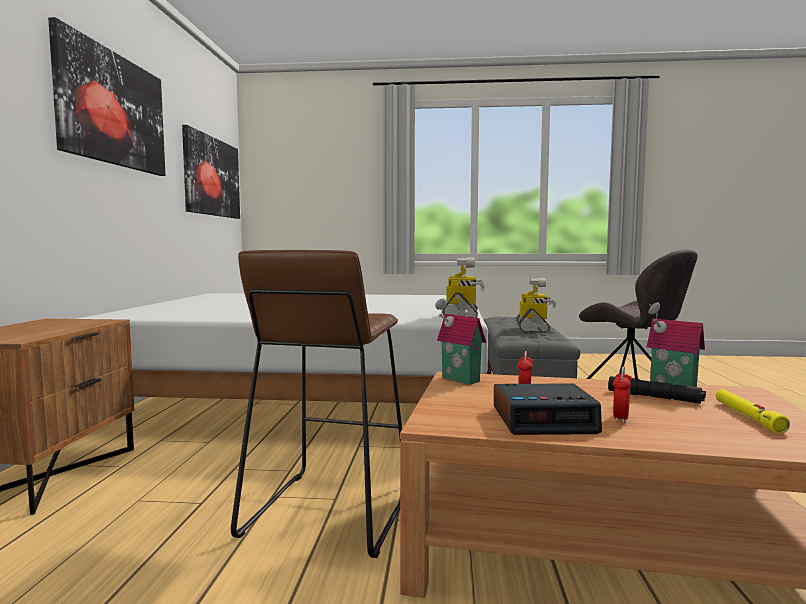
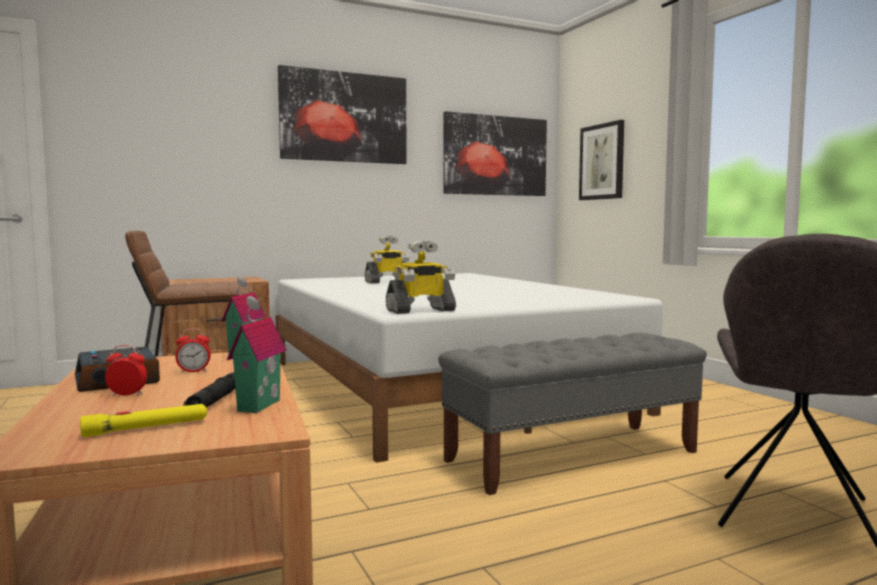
camera: 60 degrees right, 0 degrees up
(302, 193) = (602, 162): none -> picture
(533, 329) = (564, 348): toy robot -> toy robot (387, 282)

